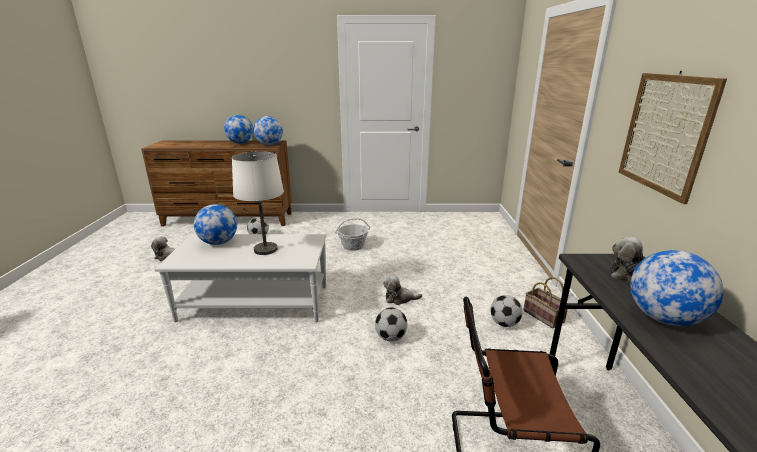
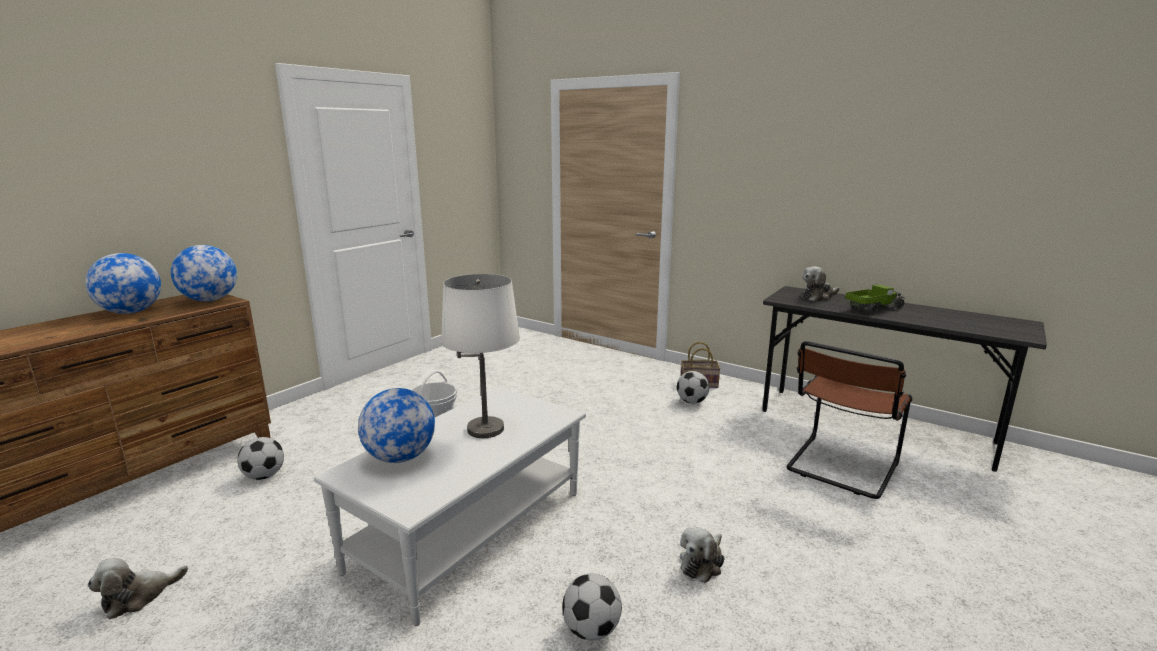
camera: 55 degrees left, 5 degrees down
(390, 337) = (655, 460): football -> football (591, 630)
(399, 298) = (593, 431): plush toy -> plush toy (702, 563)
(663, 318) = (874, 309): globe -> toy truck
(665, 131) = (781, 187): picture -> none

